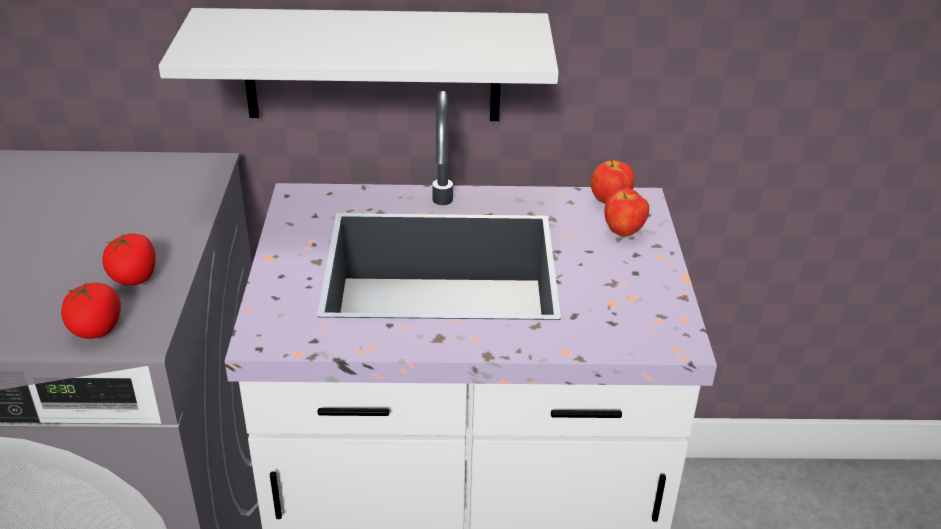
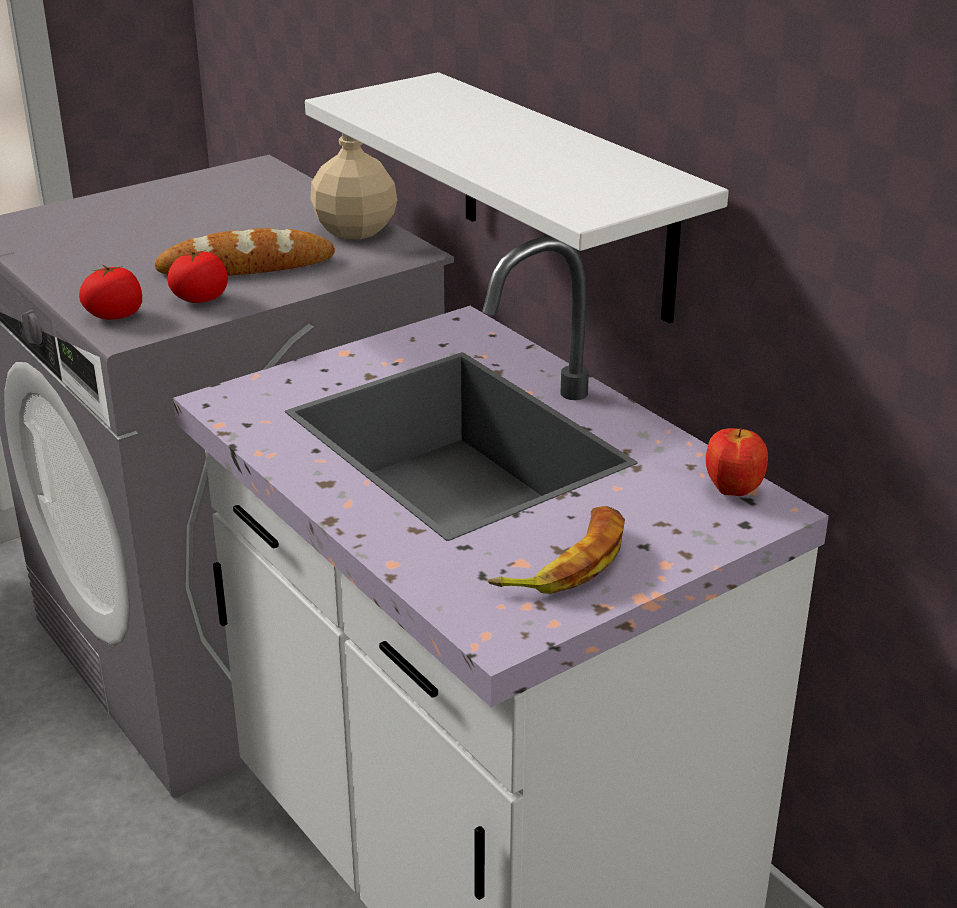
camera: 55 degrees right, 5 degrees down
(112, 236) = (246, 265): none -> bread
(131, 170) = (354, 230): none -> beige bottle
(623, 233) = (678, 522): apple -> none
(627, 287) = (566, 562): none -> banana

